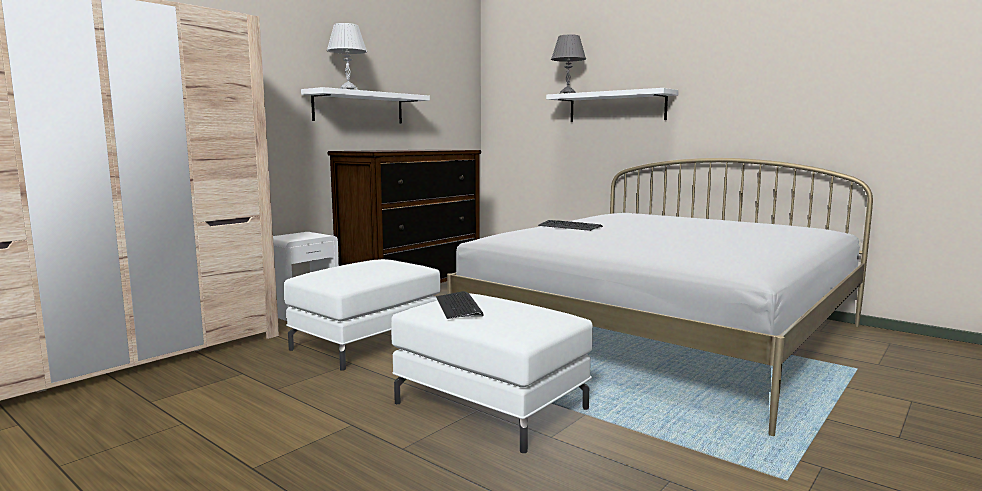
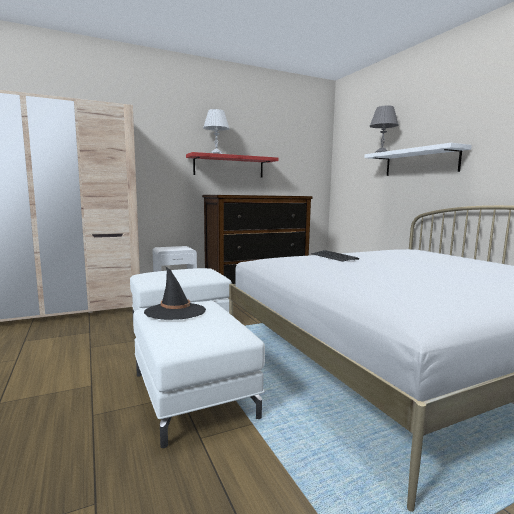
camera: 25 degrees right, 0 degrees up
(359, 107) = (229, 166): white shelf -> red shelf
(459, 306) = (175, 311): keyboard -> black hat

